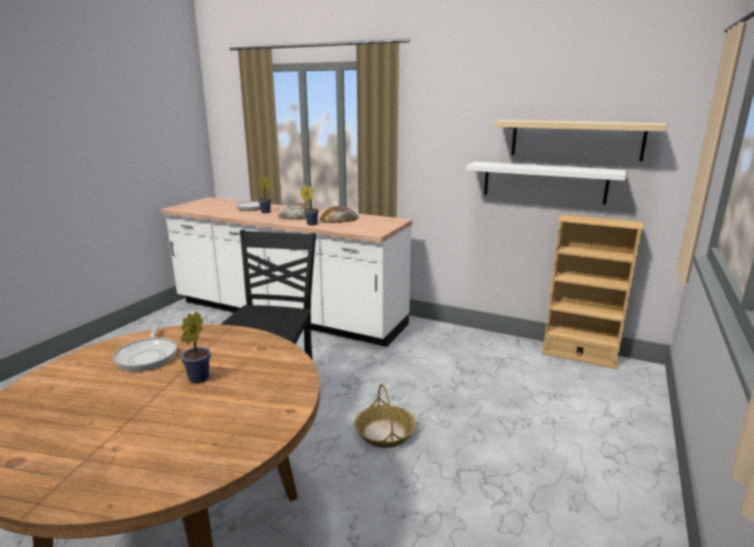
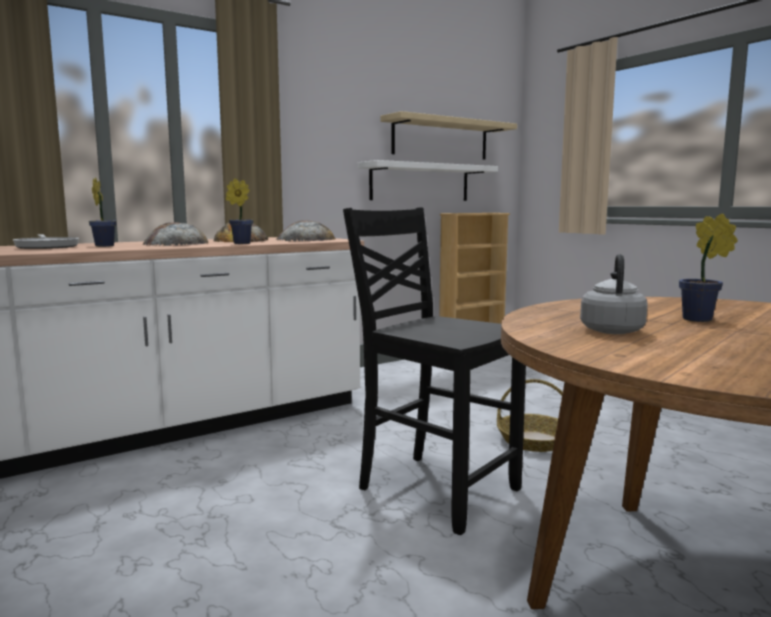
camera: 60 degrees left, 10 degrees down
(148, 356) = (611, 330): frying pan -> grey kettle
(368, 226) = (306, 239): none -> bread

